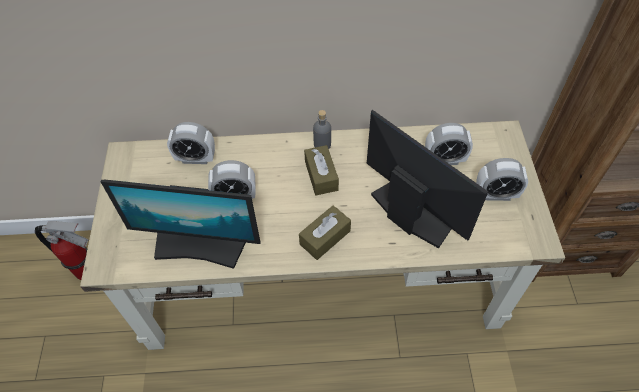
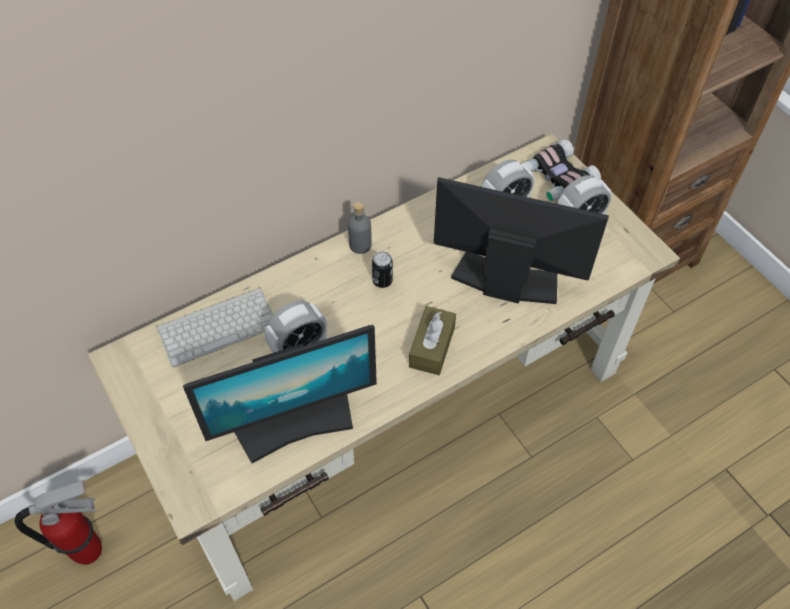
camera: 30 degrees left, 0 degrees up
(195, 158) = (218, 325): alarm clock -> keyboard
(321, 176) = (382, 281): brown tissue box -> can
(499, 155) = (556, 178): none -> binoculars

